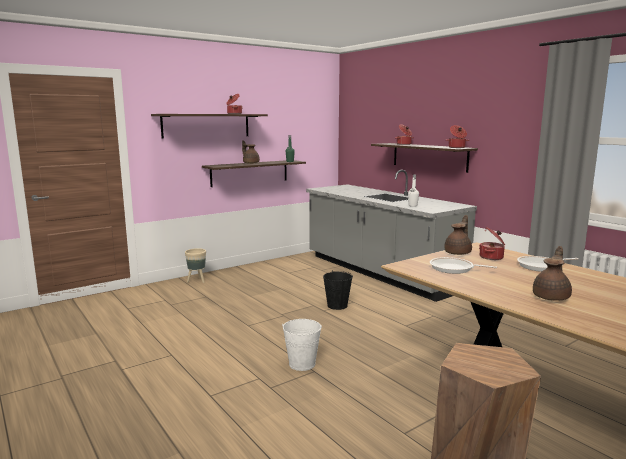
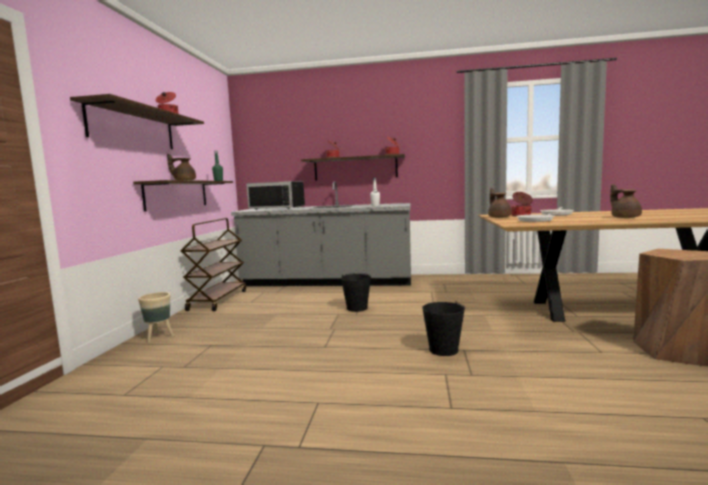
camera: 45 degrees left, 5 degrees down
(276, 263) = (218, 300): none -> brown cart
(302, 364) = (443, 350): white bucket -> black bucket
(350, 190) = (279, 208): none -> black microwave

